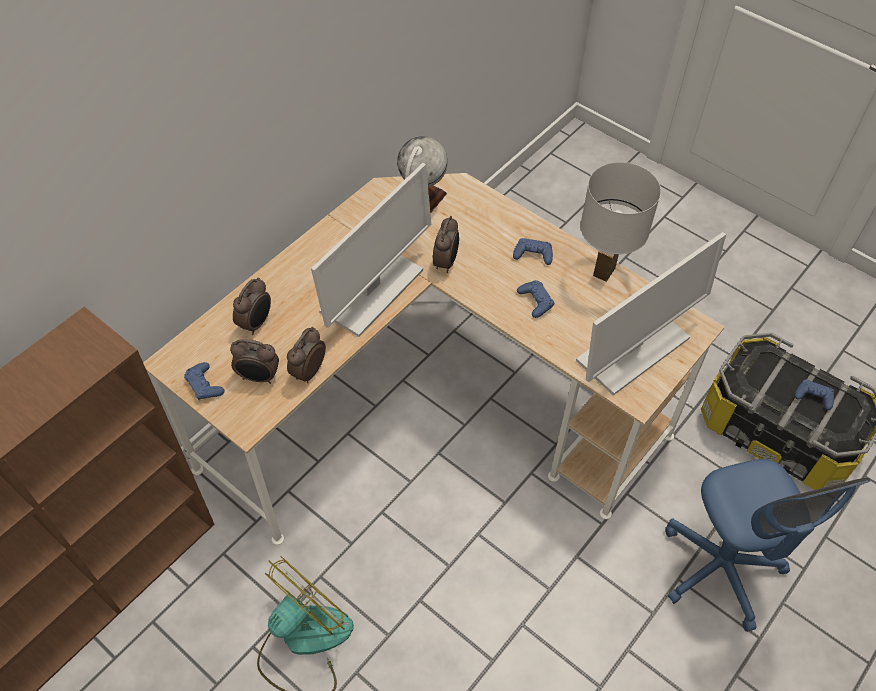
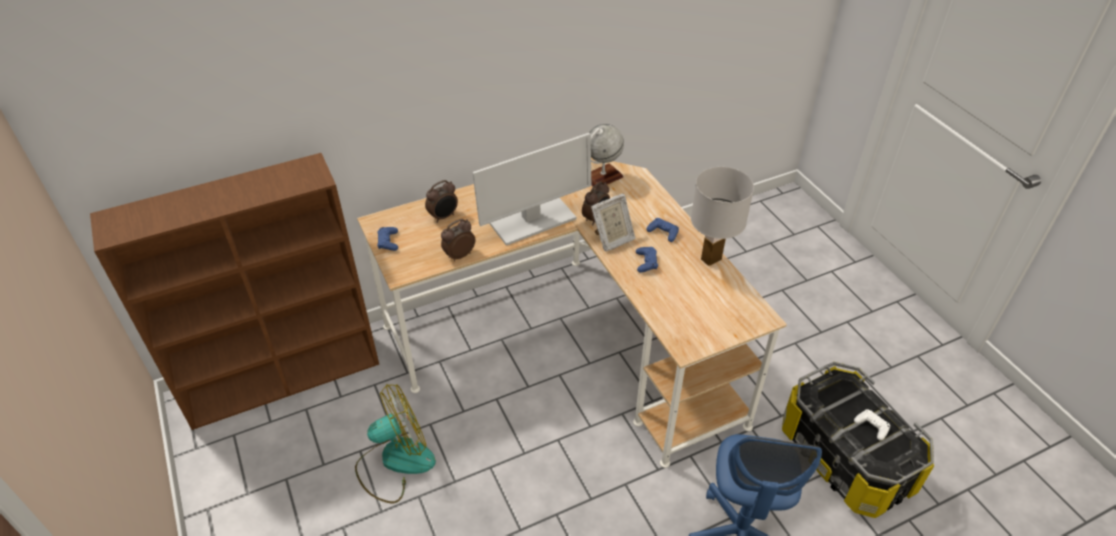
camera: 25 degrees right, 10 degrees down
(259, 377) = (425, 248): alarm clock -> none
(480, 284) = (612, 239): none -> picture frame
(632, 350) = (701, 316): monitor -> none
(813, 396) = (872, 426): blue game controller -> white game controller

